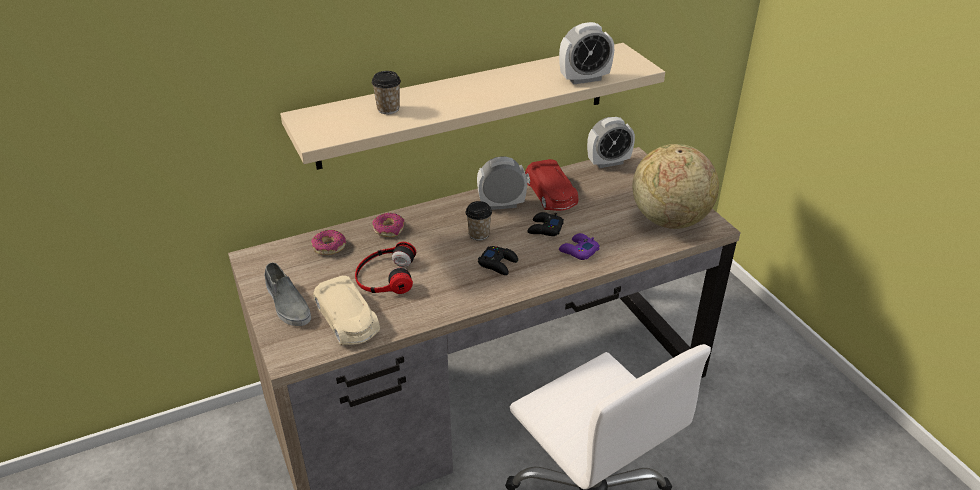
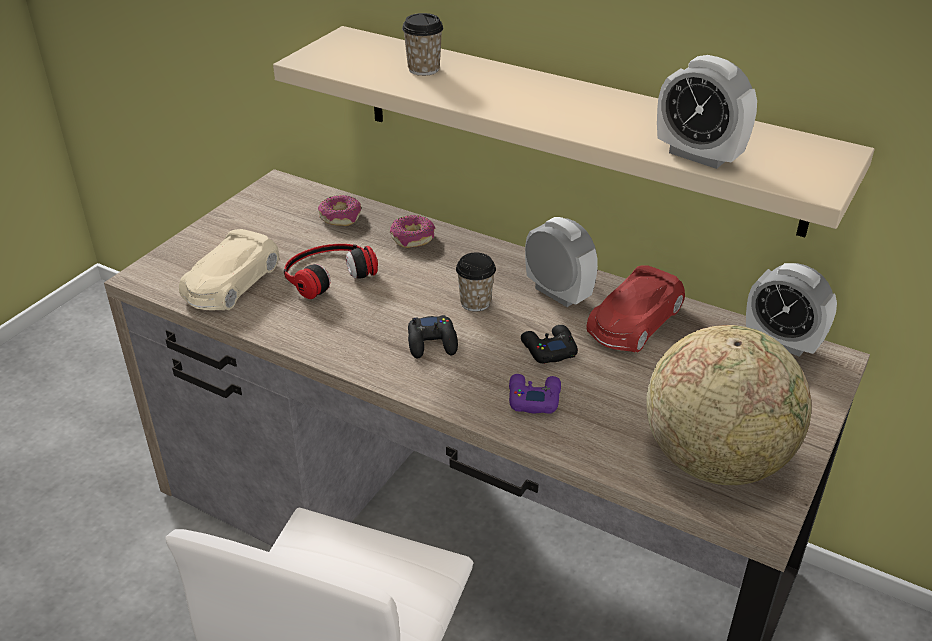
camera: 55 degrees right, 0 degrees up
(287, 303) = (225, 236): grey shoe -> none

